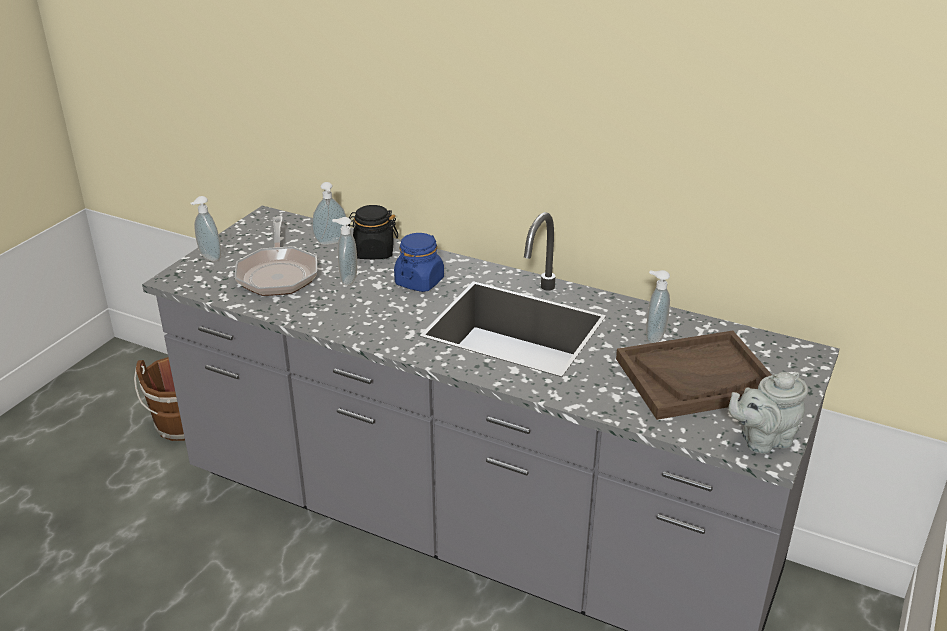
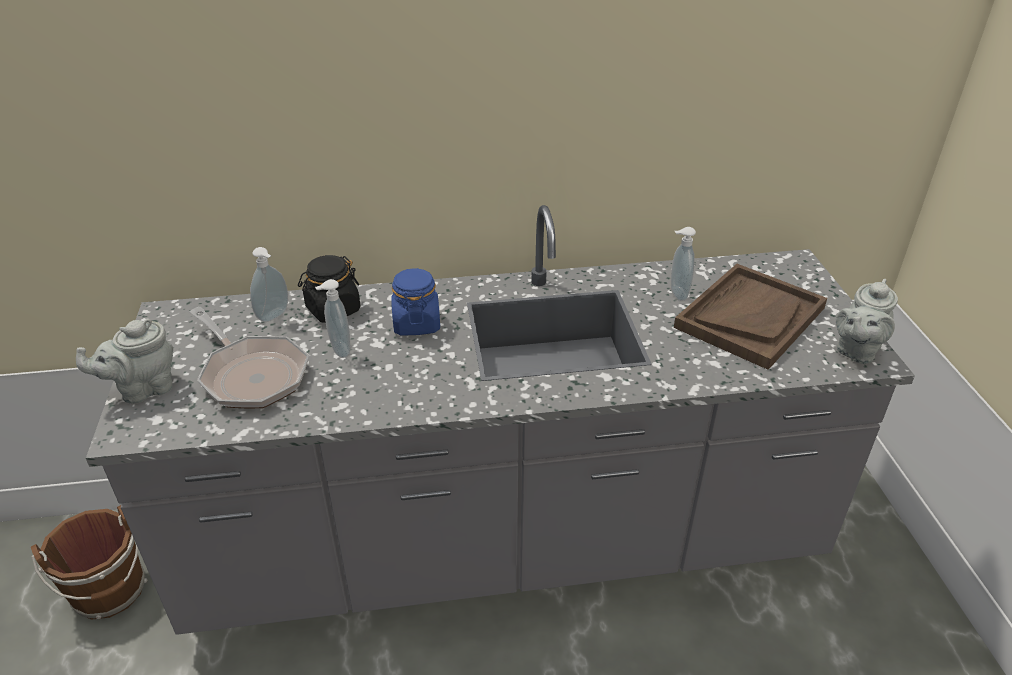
camera: 35 degrees left, 5 degrees up
(209, 258) = (143, 389): soap dispenser -> grey teapot

